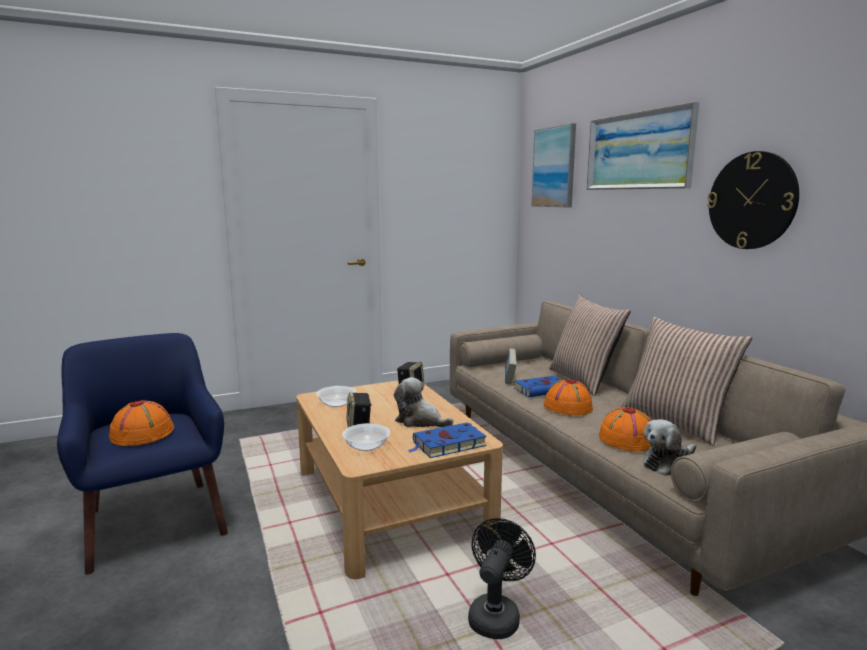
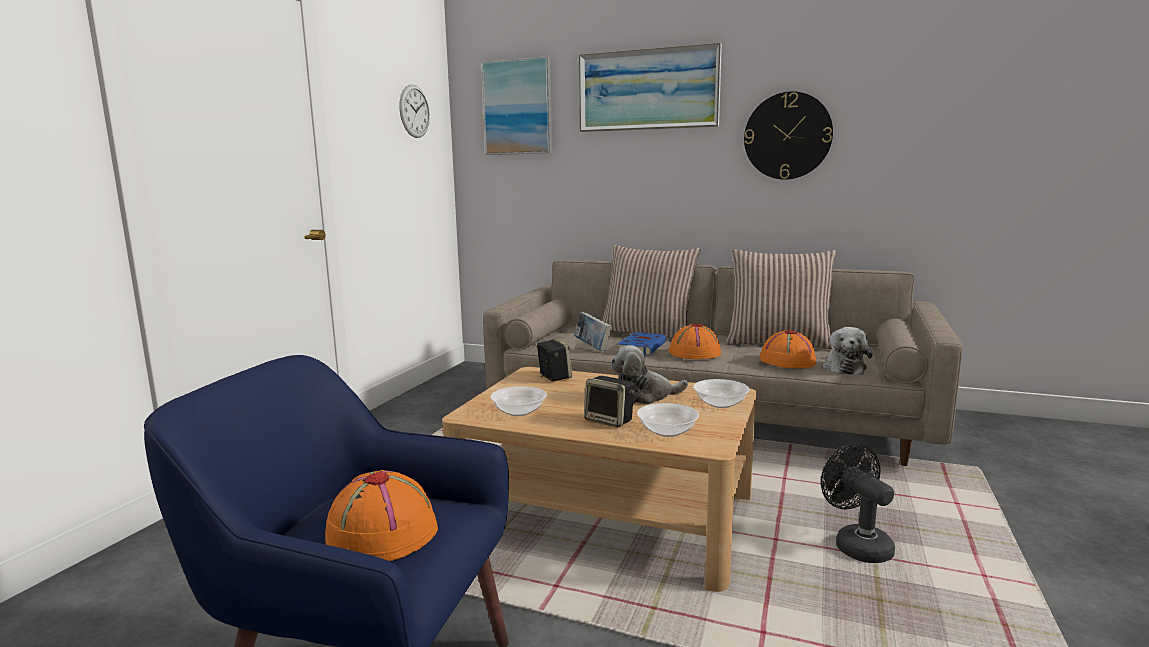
camera: 45 degrees left, 0 degrees up
(447, 445) = (720, 404): blue book -> bowl
(473, 173) = (414, 111): none -> wall clock

